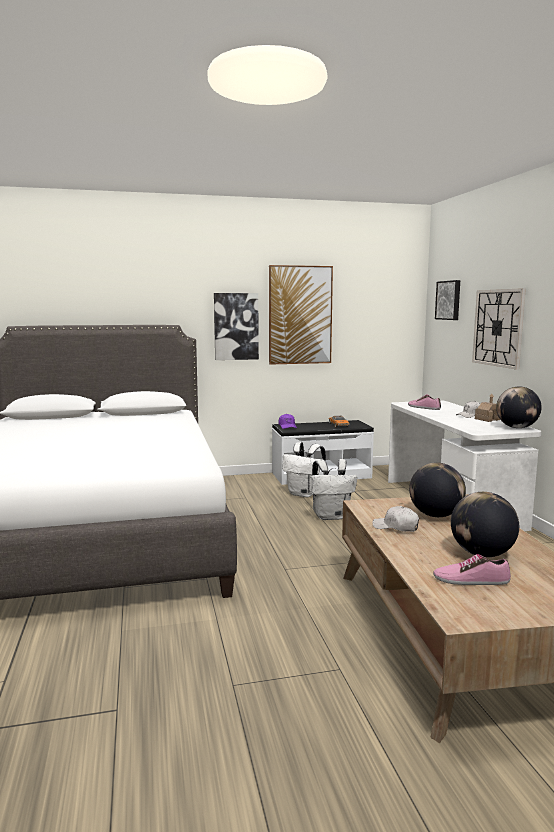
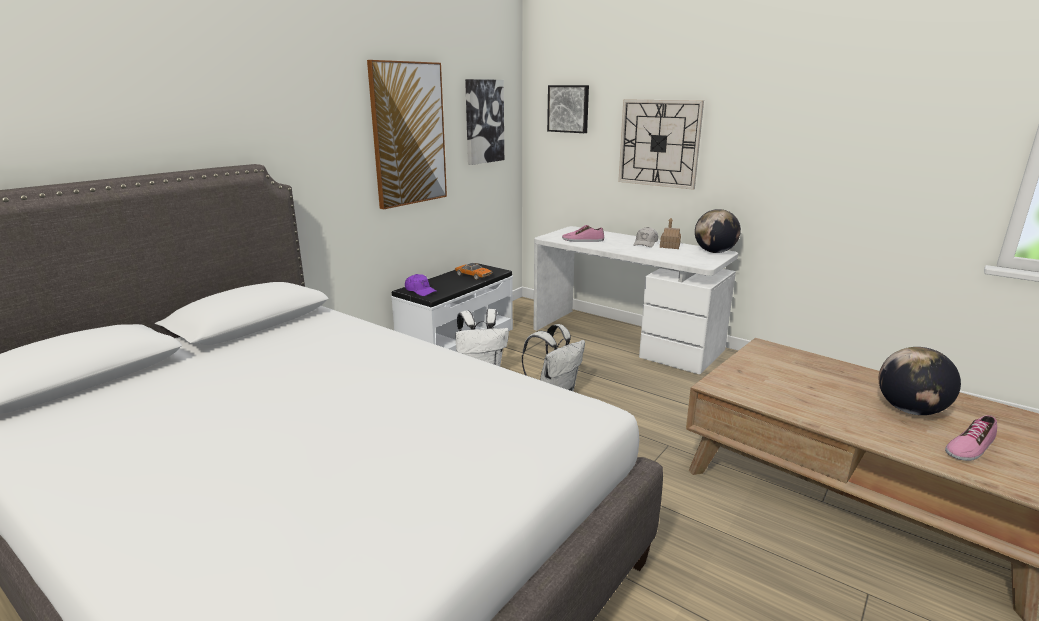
camera: 40 degrees left, 10 degrees up
(236, 326) = (334, 158): picture -> picture (483, 121)
(396, 527) = (801, 406): white cap -> none
(435, 515) = (791, 375): globe -> none

